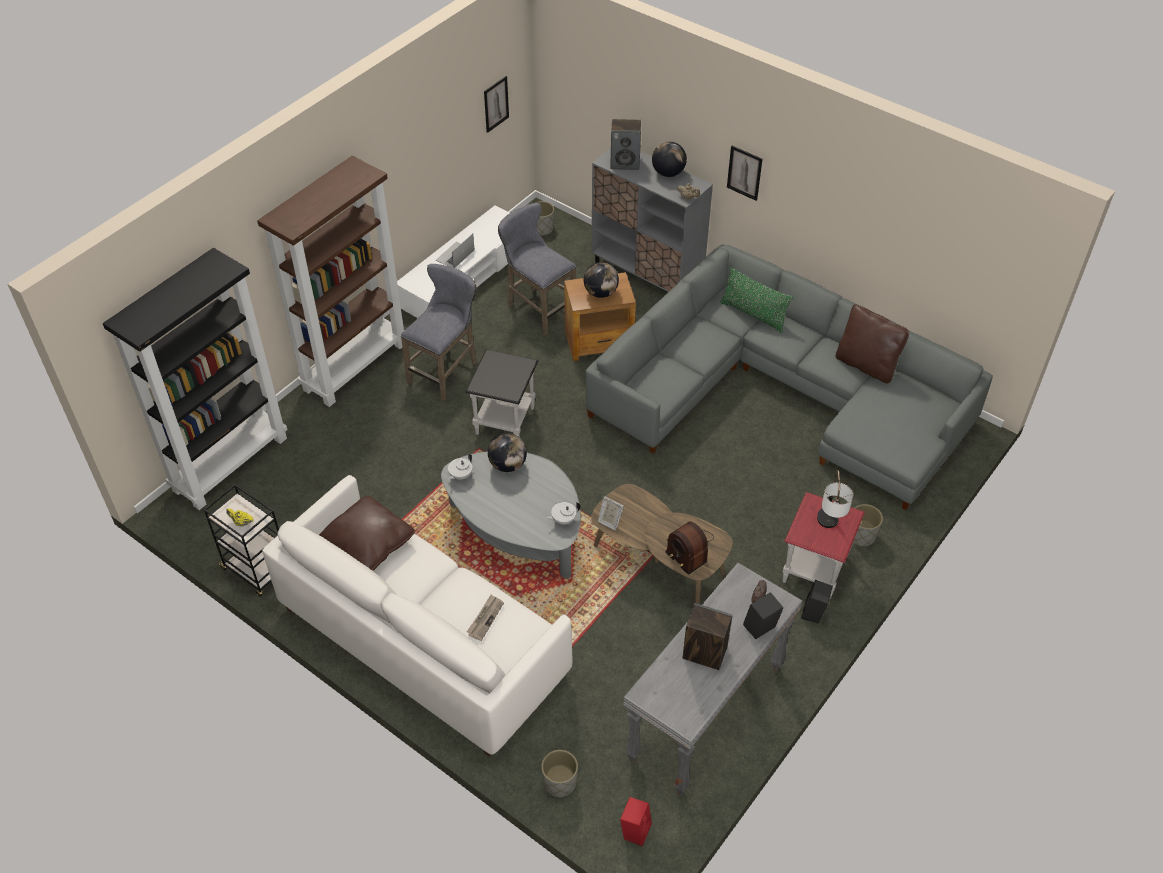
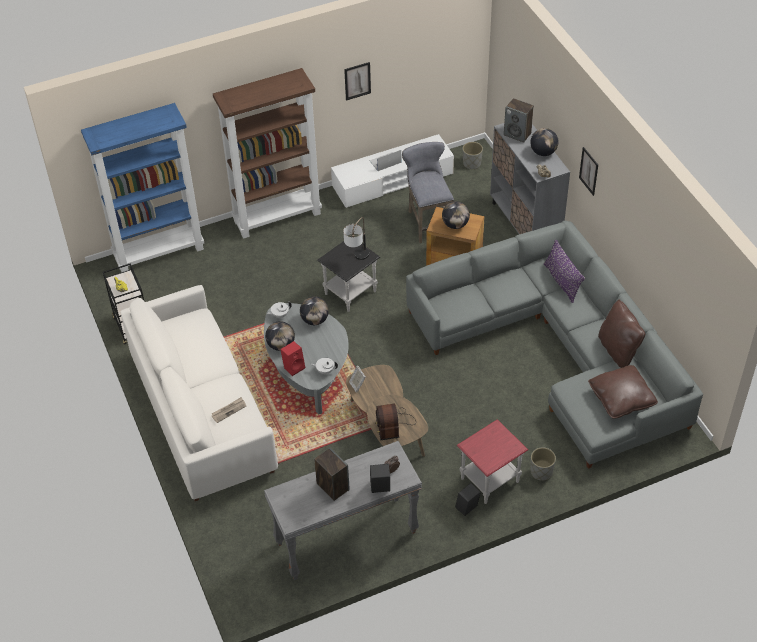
camera: 30 degrees right, 0 degrees up
(230, 463) = (159, 252): black bookcase -> blue bookcase
(368, 543) = (191, 334): brown pillow -> brown pillow (621, 398)
(446, 371) = (335, 243): grey stool -> none
(488, 511) = (281, 345): none -> globe
(496, 104) = (448, 59): picture -> picture (357, 81)
(559, 783) = (225, 537): grey planter -> none
(635, 830) = (251, 586): red speaker -> red speaker (294, 367)
(753, 314) = (562, 282): green pillow -> purple pillow
(828, 528) = (493, 449): table lamp -> table lamp (357, 259)

